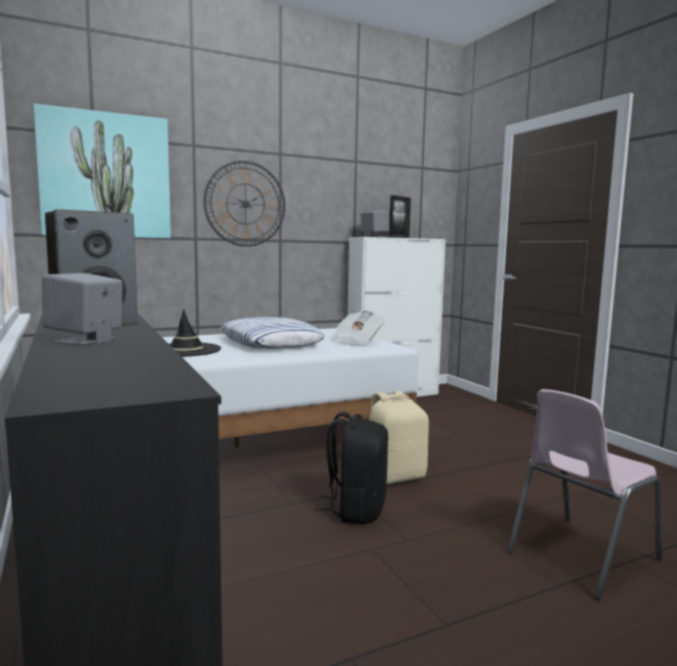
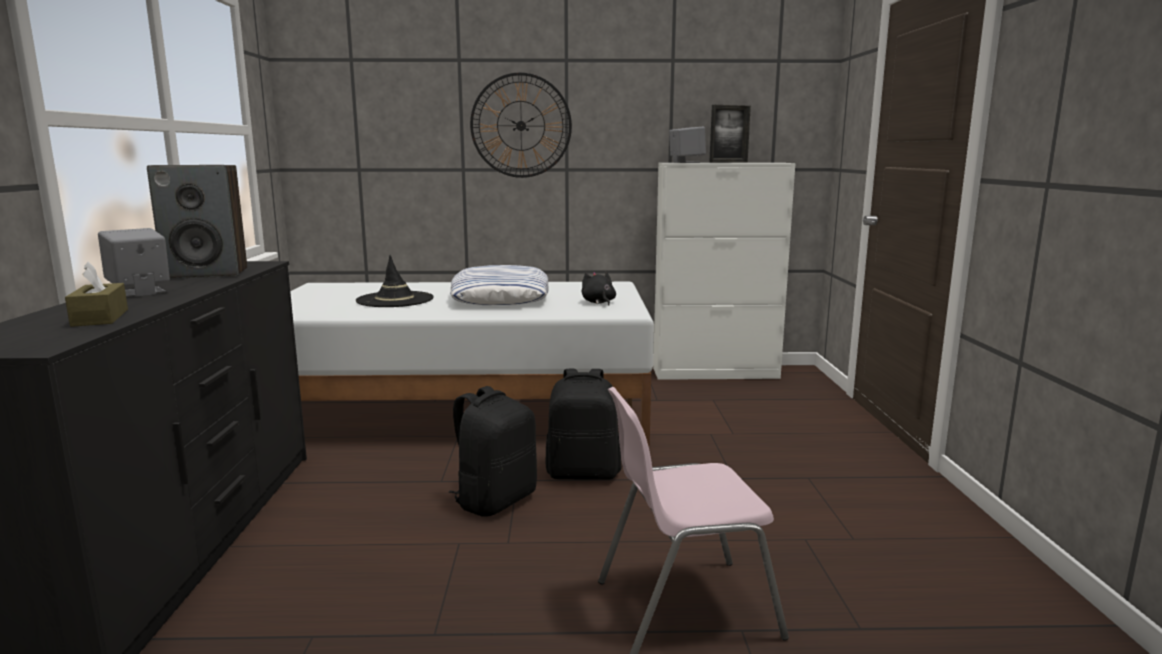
camera: 25 degrees right, 5 degrees up
(106, 176) = (364, 103): picture -> none
(133, 361) = (100, 318): none -> brown tissue box
(357, 342) = (598, 302): newspaper -> black plush toy
(394, 477) = (583, 473): beige backpack -> black backpack

